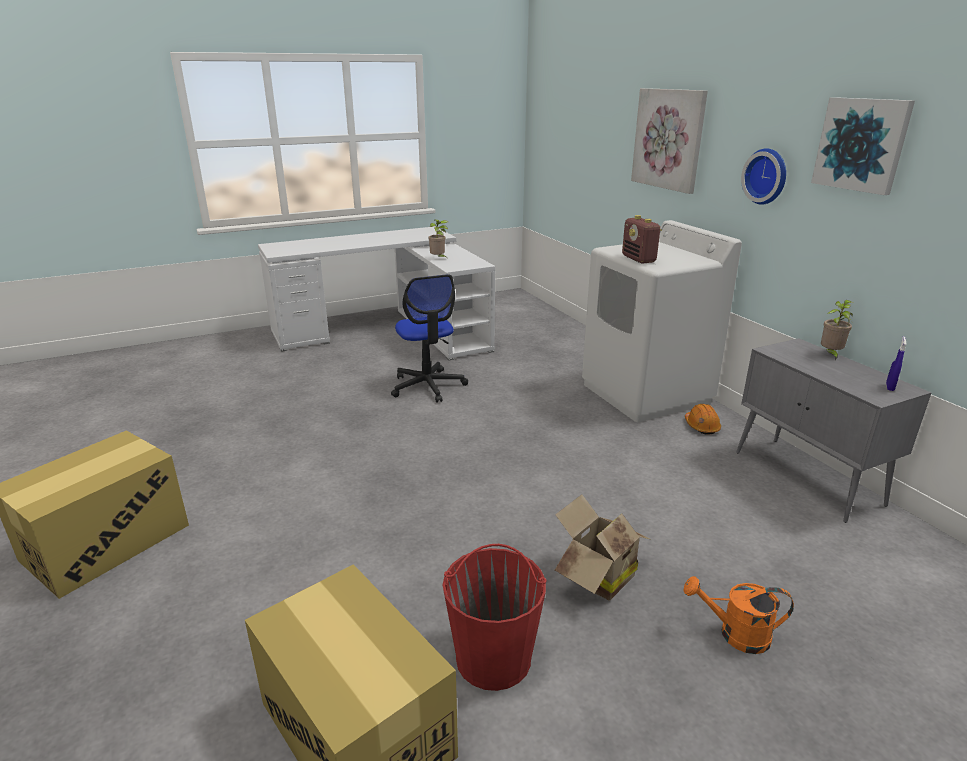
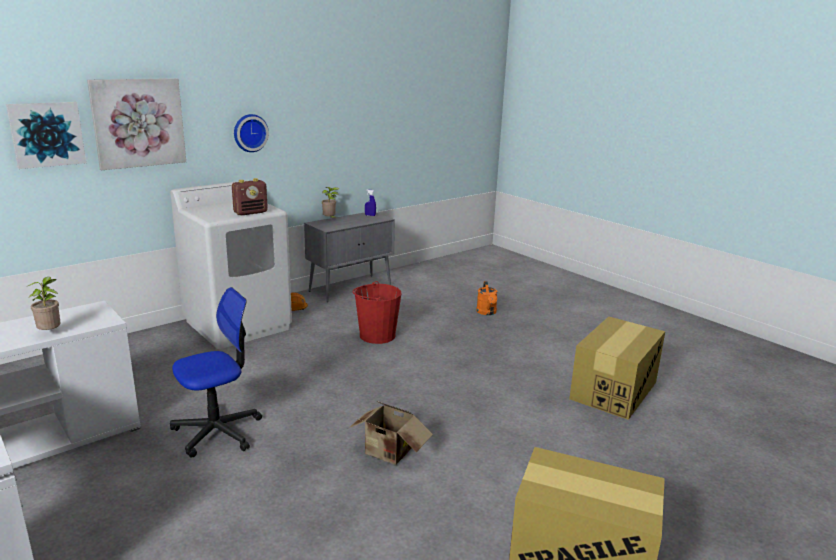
camera: 105 degrees left, 5 degrees down
(493, 657) = (545, 362): red bucket -> red bucket (377, 335)
(596, 576) = (470, 340): cardboard box -> cardboard box (388, 454)
(861, 144) = (306, 102): picture -> picture (47, 134)

